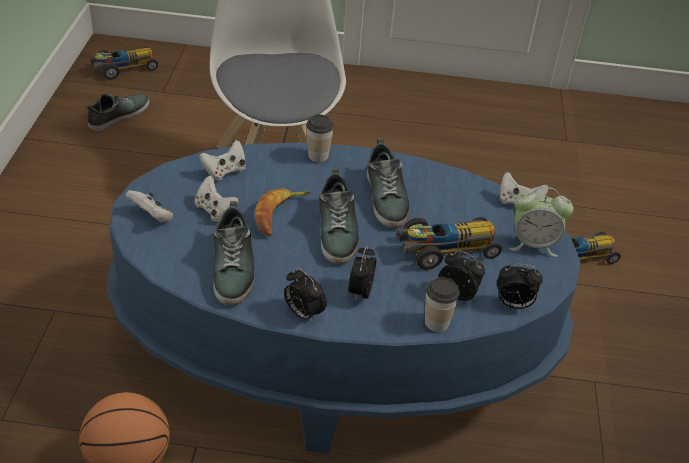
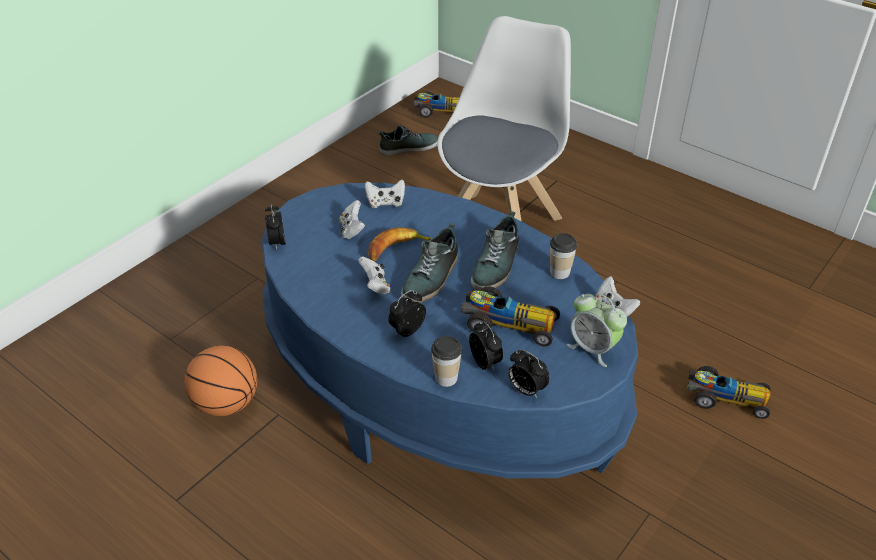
camera: 35 degrees right, 0 degrees up
(152, 217) = (303, 220): white game controller -> white game controller (375, 286)
(234, 268) = (328, 277): shoe -> none
(303, 313) = (348, 329): alarm clock -> alarm clock (277, 243)
(318, 156) = (470, 214): cup -> cup (560, 272)

